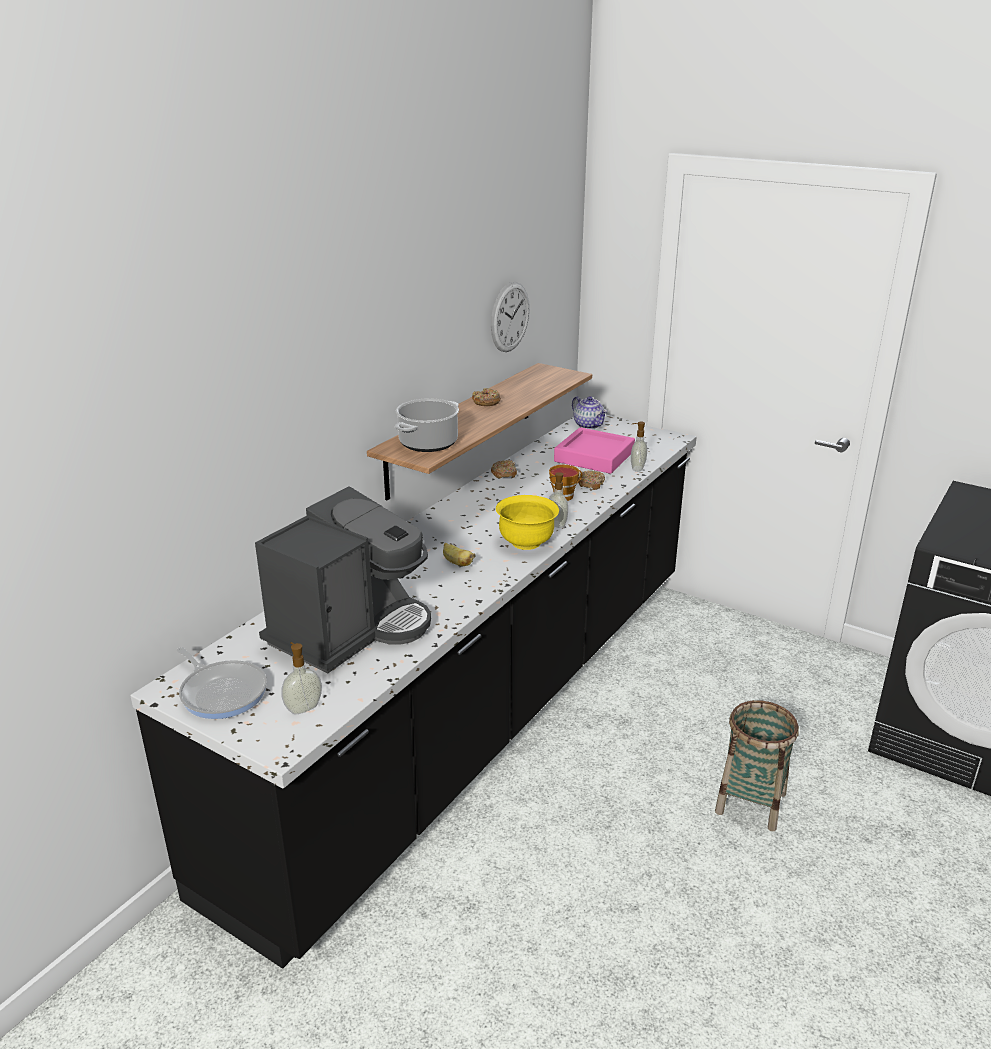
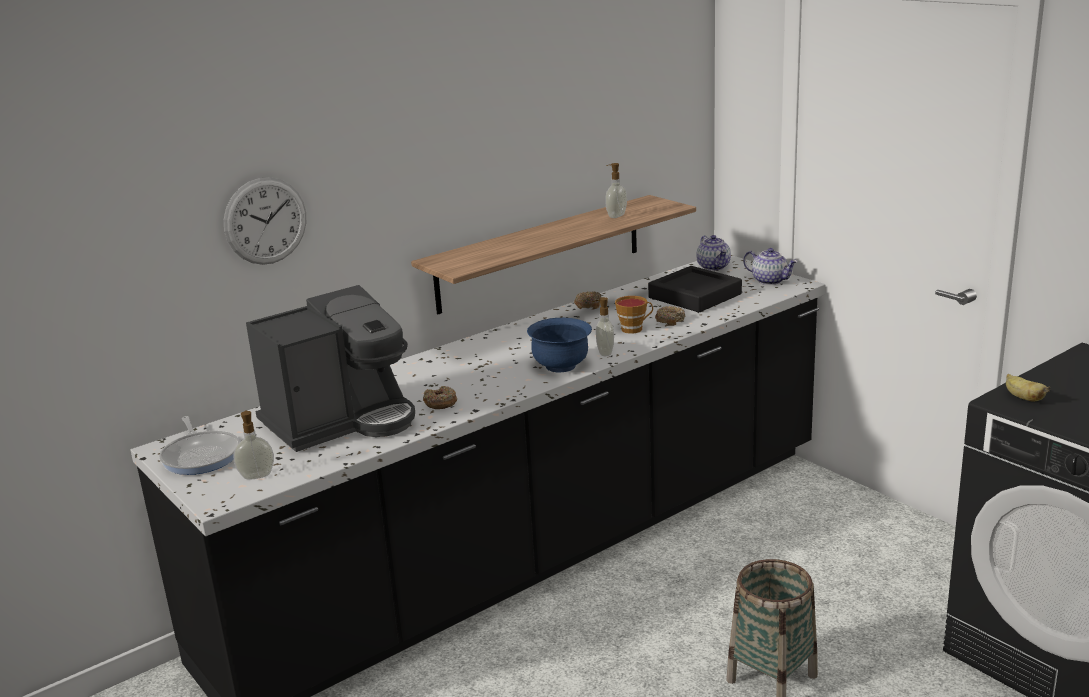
camera: 20 degrees right, 5 degrees down
(428, 443) = (472, 258): cooking pot -> none
(456, 563) = (480, 377): banana -> banana (1022, 398)
(486, 402) = (562, 226): donut -> donut (440, 403)
(510, 317) = (605, 143): wall clock -> wall clock (265, 221)
(526, 543) = (561, 366): yellow bowl -> blue bowl
(594, 456) = (695, 296): pink tray -> black tray
(637, 468) = (731, 309): soap dispenser -> soap dispenser (616, 216)
(648, 436) = (770, 281): none -> teapot

